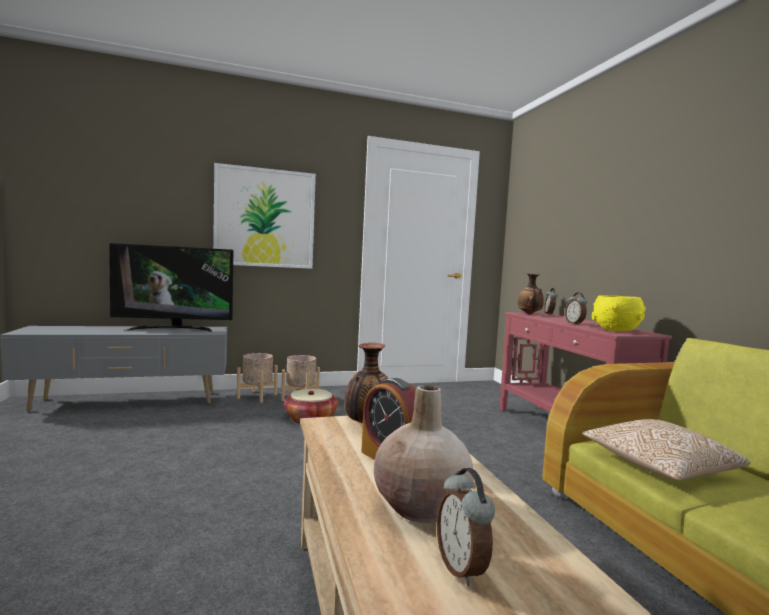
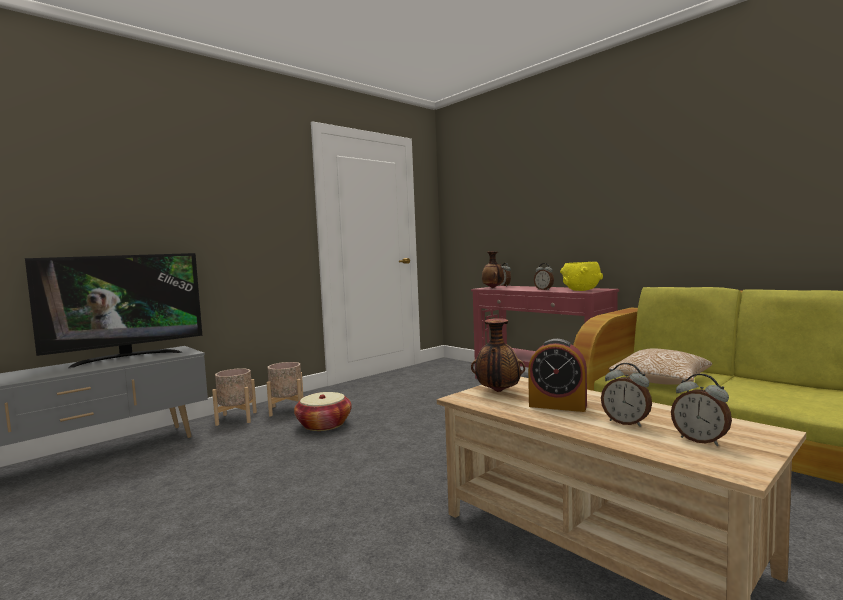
camera: 25 degrees left, 0 degrees up
(265, 218) = (213, 214): picture -> none
(421, 507) = (626, 422): beige vase -> alarm clock

